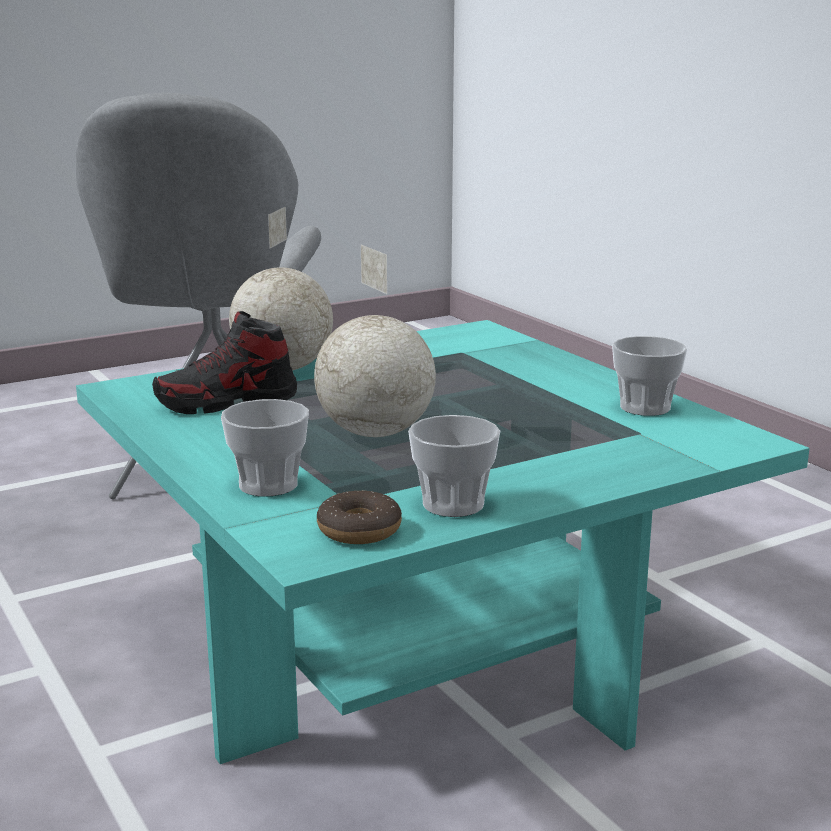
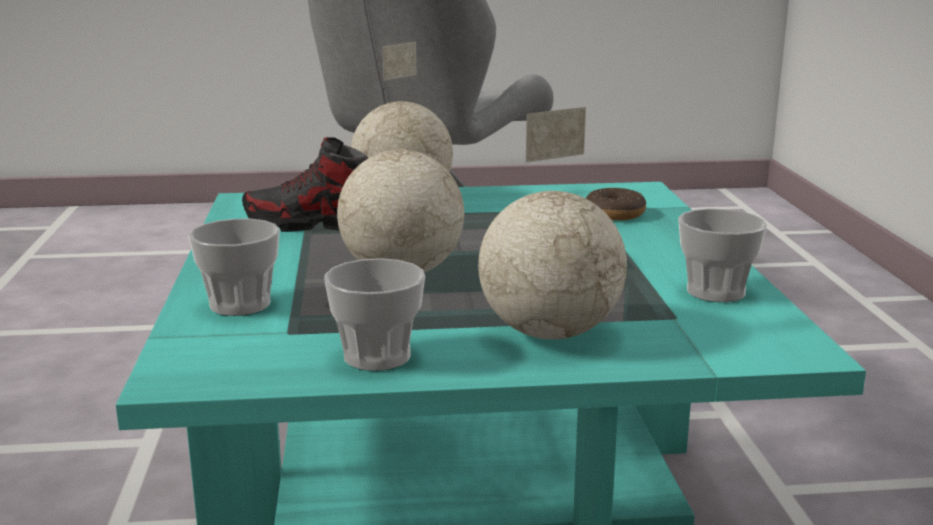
camera: 25 degrees right, 0 degrees up
(359, 530) = (255, 364): donut -> donut (614, 214)
(562, 461) = (547, 333): none -> globe

